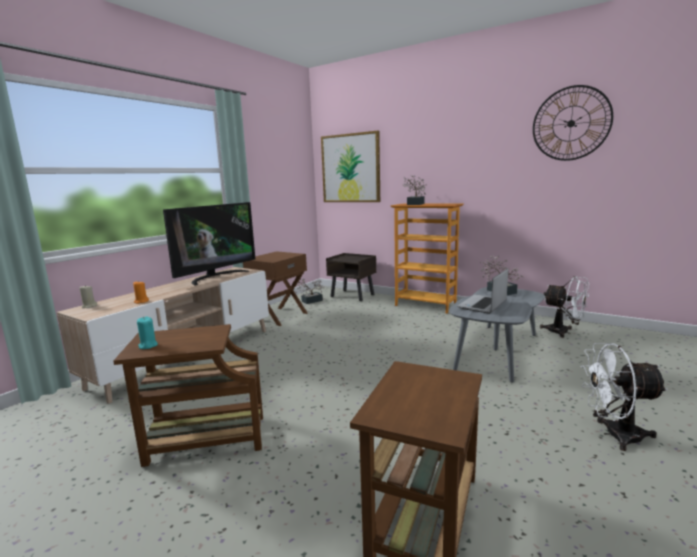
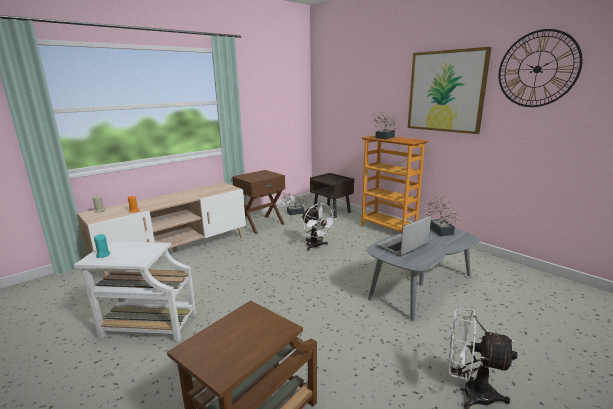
camera: 15 degrees right, 5 degrees up
(203, 440) = (147, 325): brown side table -> white side table
(216, 277) = (202, 191): television -> none
(350, 168) = (338, 98): picture -> picture (445, 91)
(563, 332) = (501, 276): white fan -> white fan (316, 246)

